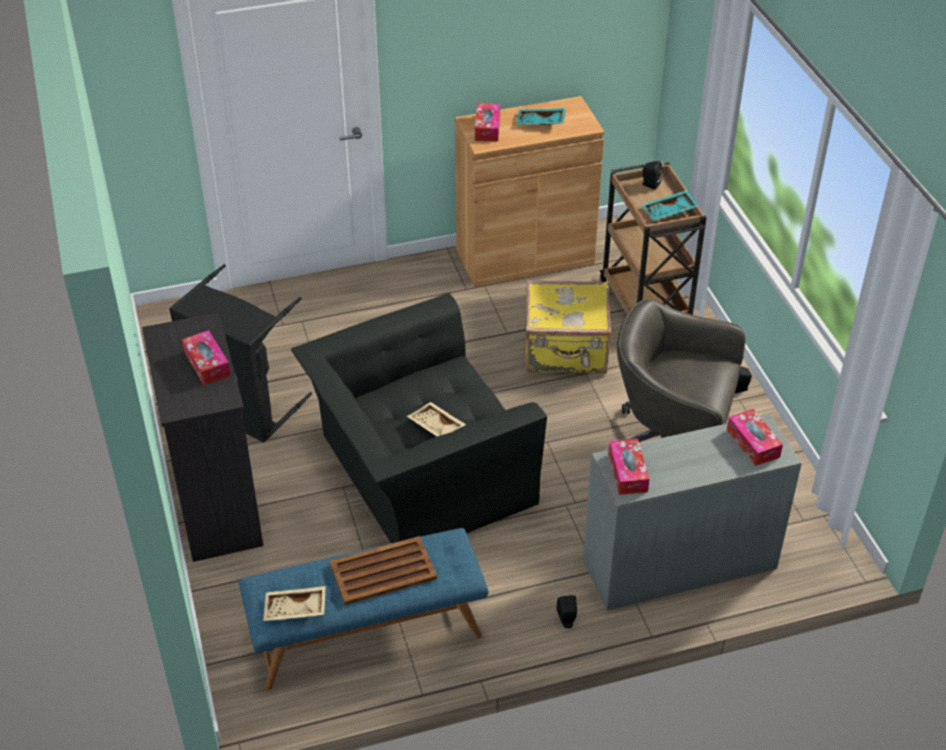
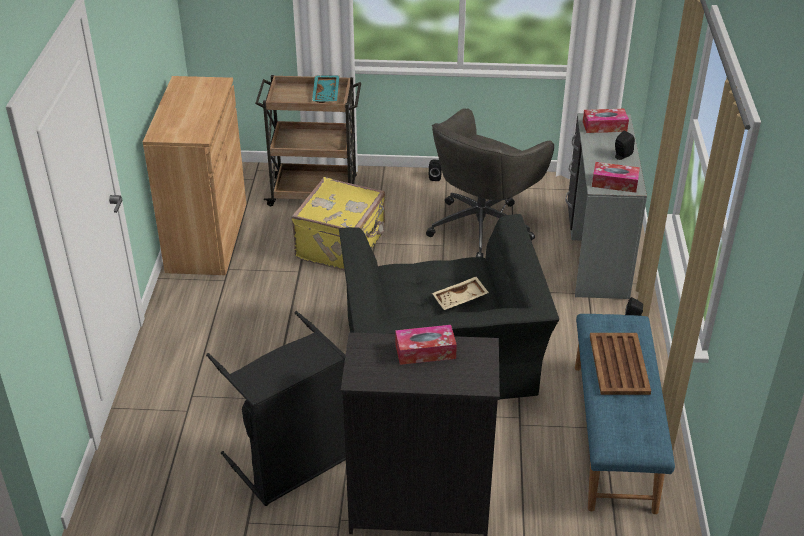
camera: 70 degrees left, 5 degrees down
(295, 610) = (648, 426): beige tray -> none
(487, 128) = (177, 128): tissue box -> none
(540, 123) = (193, 102): turquoise tray -> none
(649, 184) = (285, 93): black speaker -> black speaker (621, 156)

